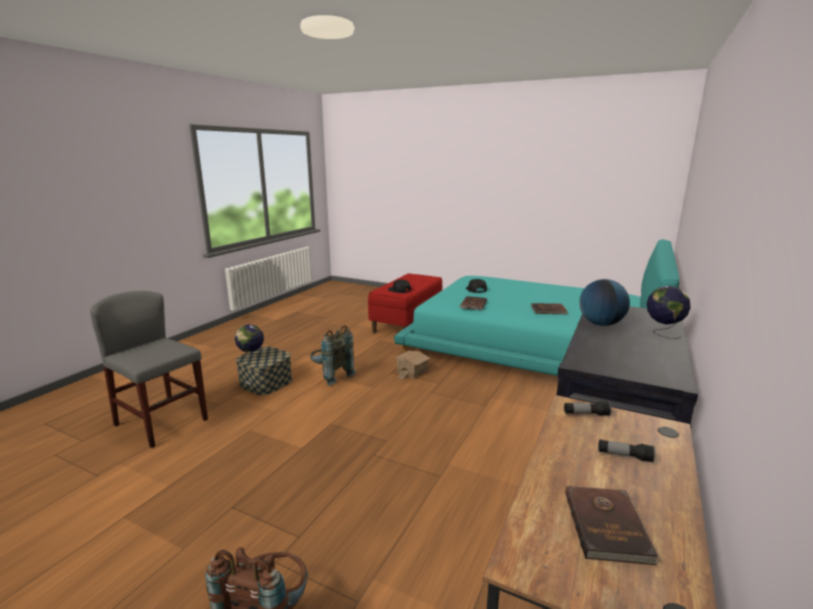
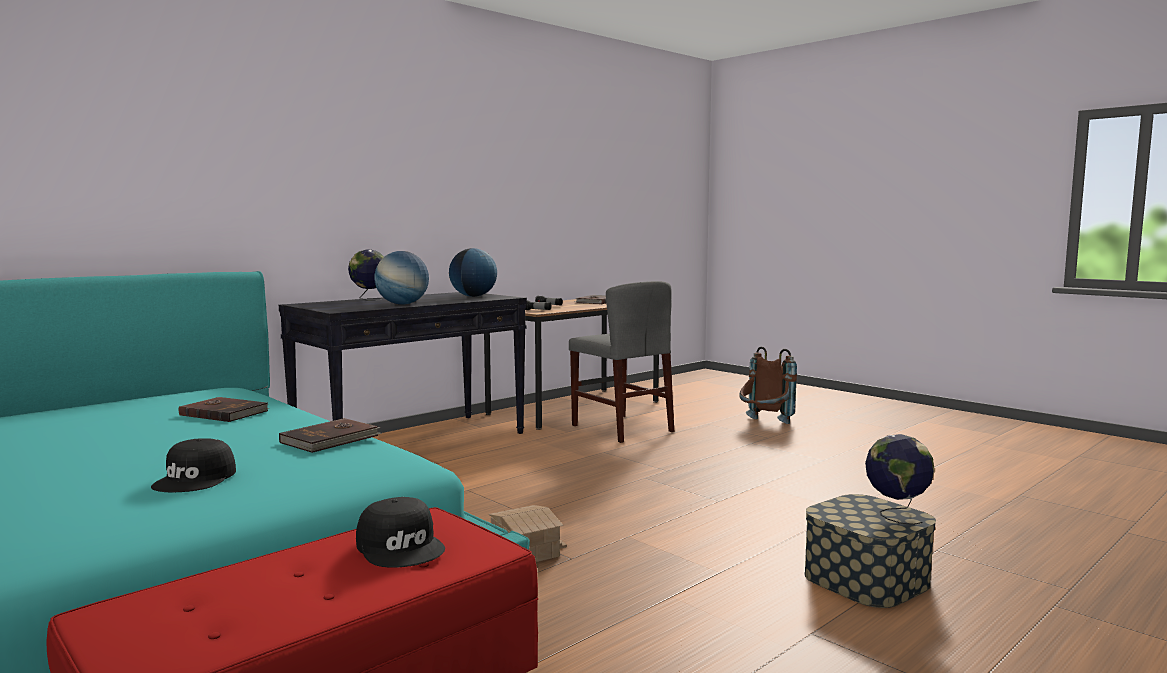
camera: 160 degrees left, 10 degrees down
(161, 422) = (1019, 538): grey chair -> grey chair (621, 428)
(331, 376) = (712, 571): grey backpack -> none
(616, 361) = (473, 296): none -> globe

